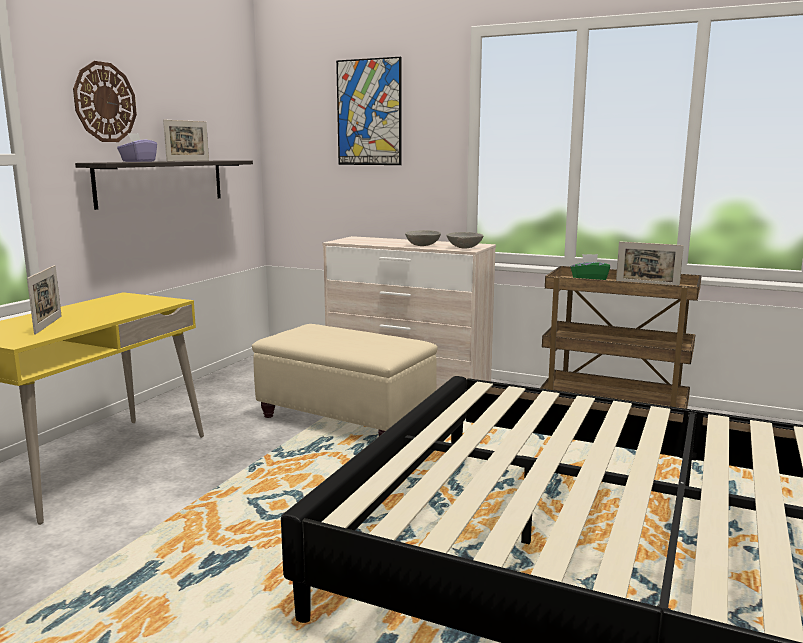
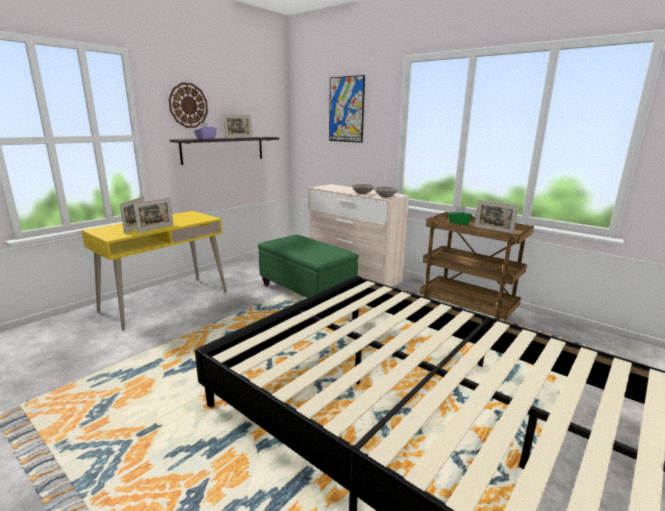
camera: 15 degrees right, 5 degrees up
(89, 323) = (156, 228): none -> picture frame
(346, 418) = (307, 291): beige ottoman -> green ottoman

